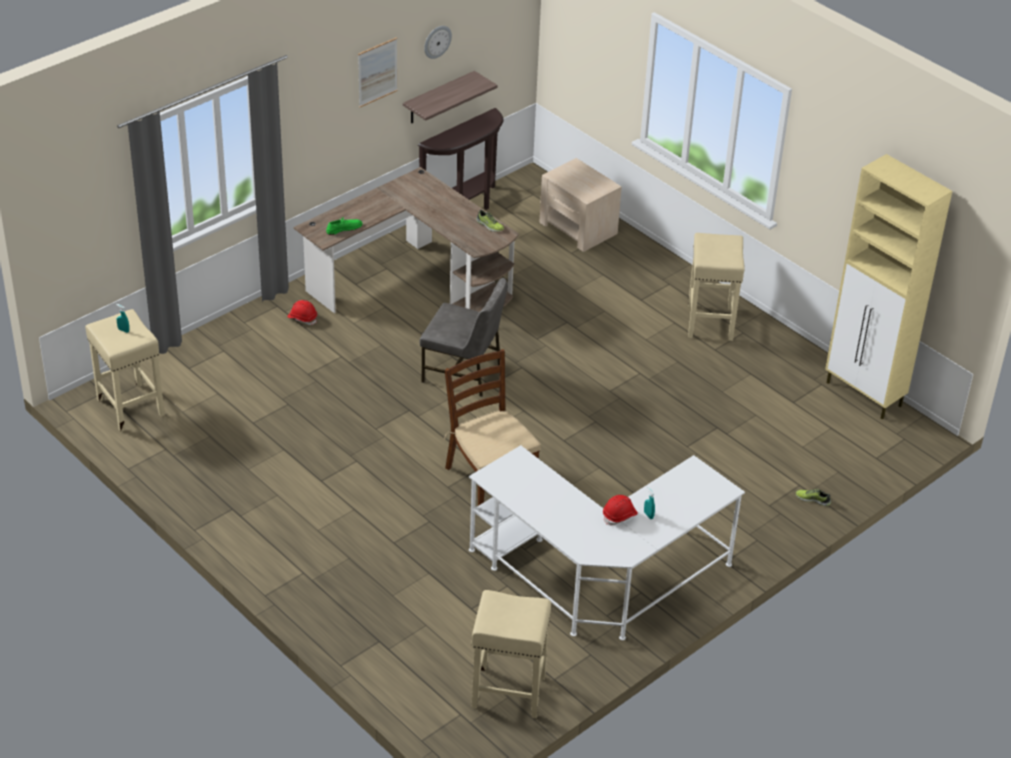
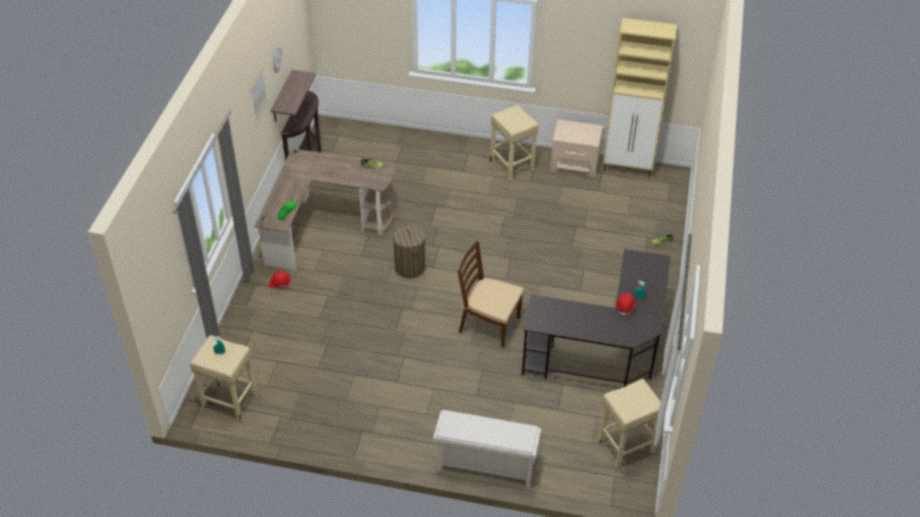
camera: 35 degrees left, 5 degrees up
(324, 618) = (485, 466): none -> white shoe rack
(463, 373) = (410, 267): grey chair -> laundry basket
(578, 228) = (385, 144): beige nightstand -> beige nightstand (575, 164)
(599, 579) = (605, 350): white desk -> black desk

